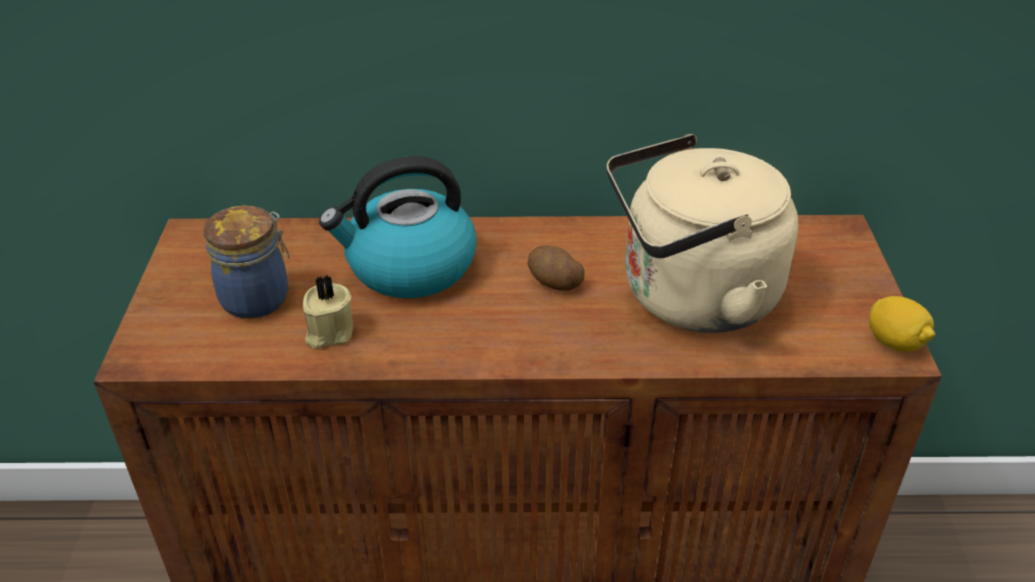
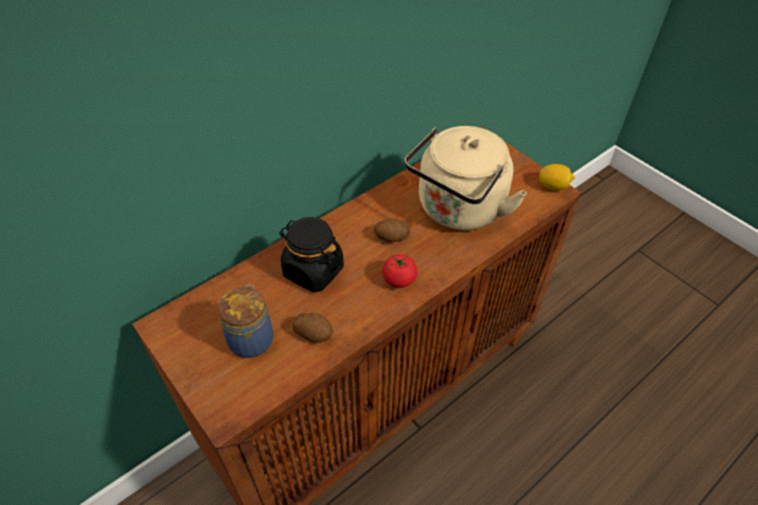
camera: 40 degrees left, 10 degrees up
(328, 332) = (314, 333): beige candle -> potato
(409, 267) = (313, 271): kettle -> black jar
(503, 334) = (399, 280): none -> tomato

